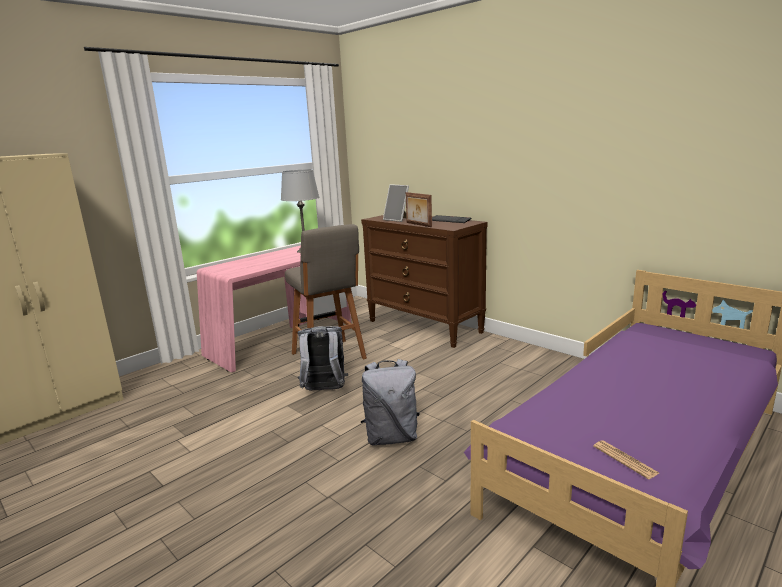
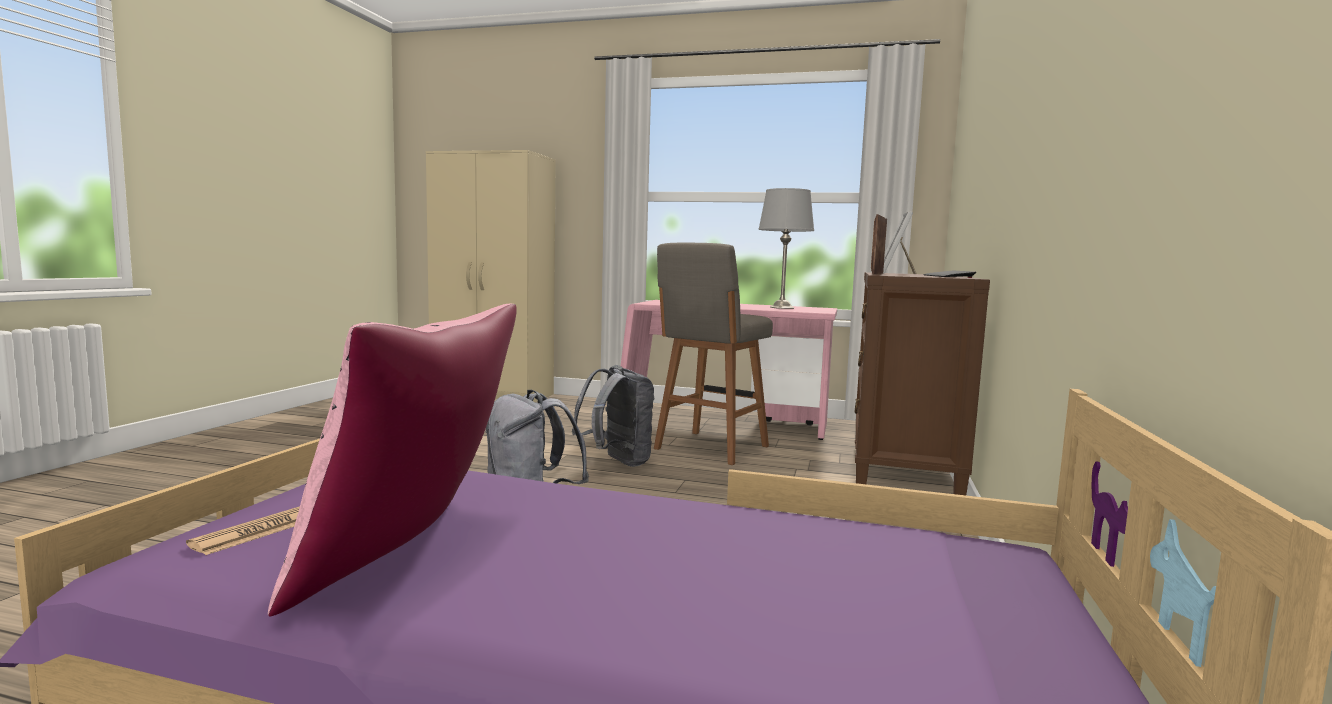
camera: 60 degrees right, 10 degrees down
(655, 421) = (414, 553): none -> pink pillow

